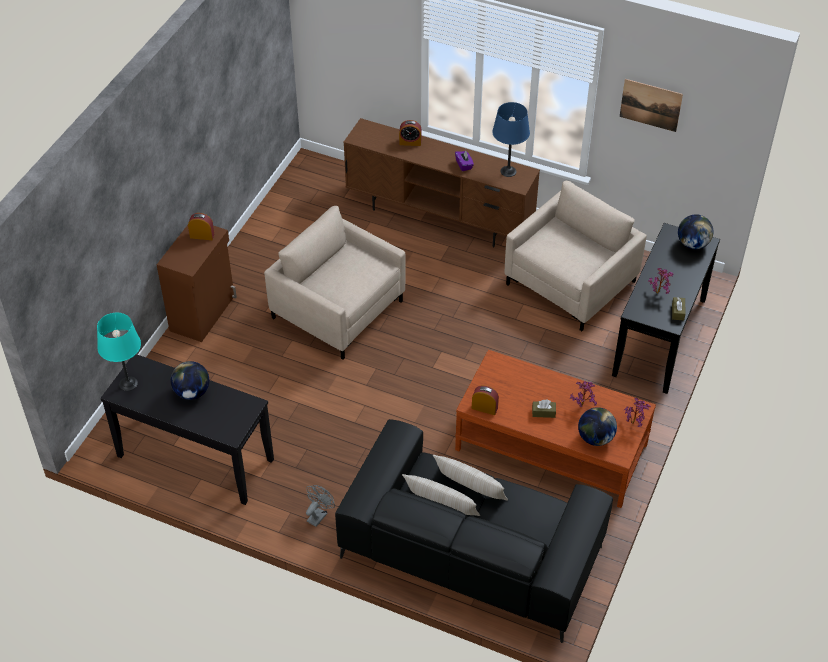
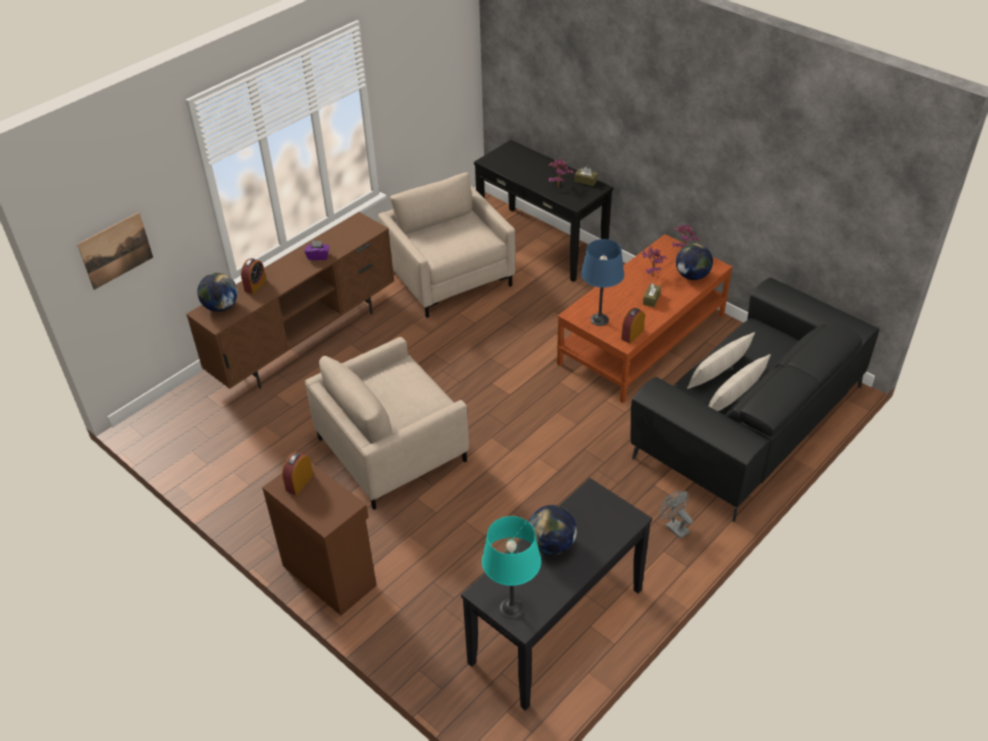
camera: 70 degrees left, 5 degrees down
(508, 171) = (348, 230): blue table lamp -> blue table lamp (599, 319)
(650, 105) = (409, 71): picture -> picture (116, 250)
(692, 244) = (509, 153): globe -> globe (221, 307)

